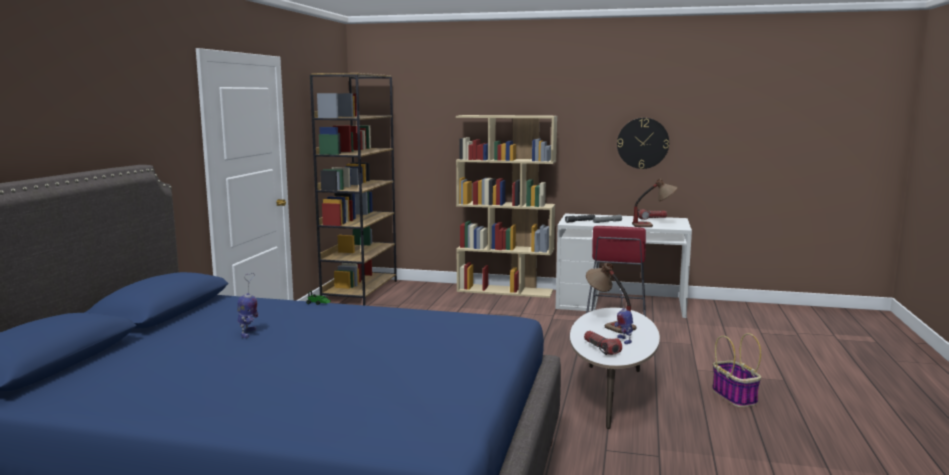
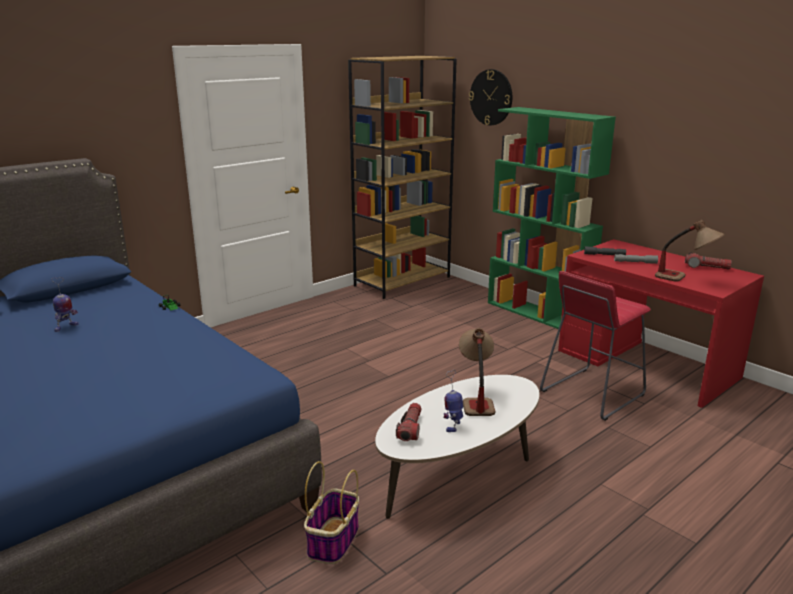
camera: 35 degrees right, 10 degrees up
(505, 291) = (538, 314): beige bookcase -> green bookcase
(620, 303) = (646, 363): white desk -> red desk
(642, 143) = (718, 164): wall clock -> wall clock (491, 97)
(735, 397) = (589, 539): basket -> basket (333, 541)

